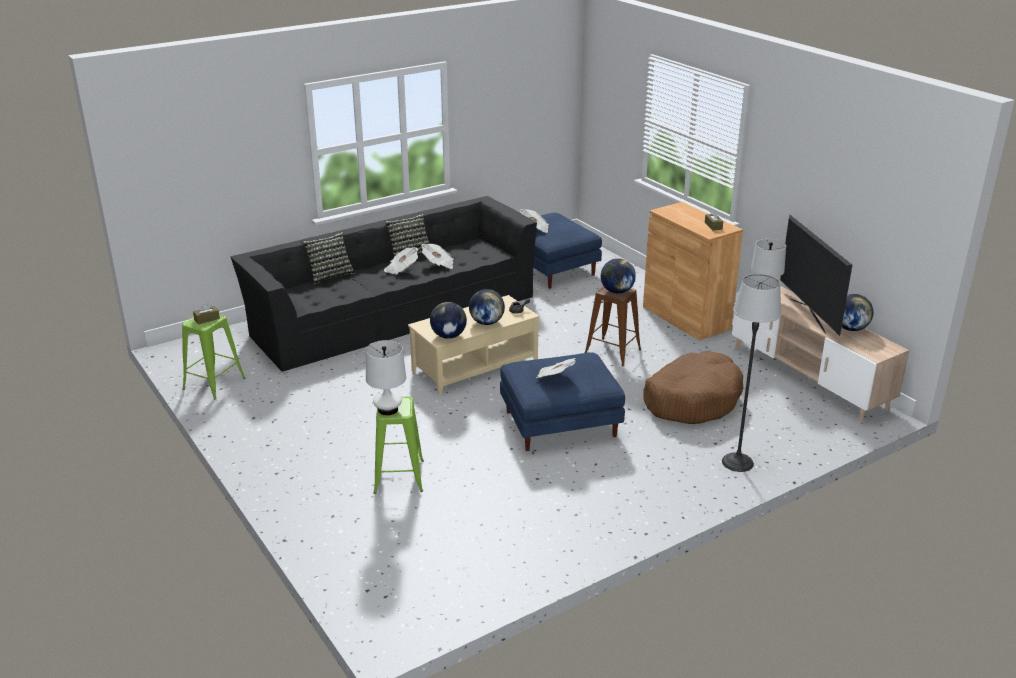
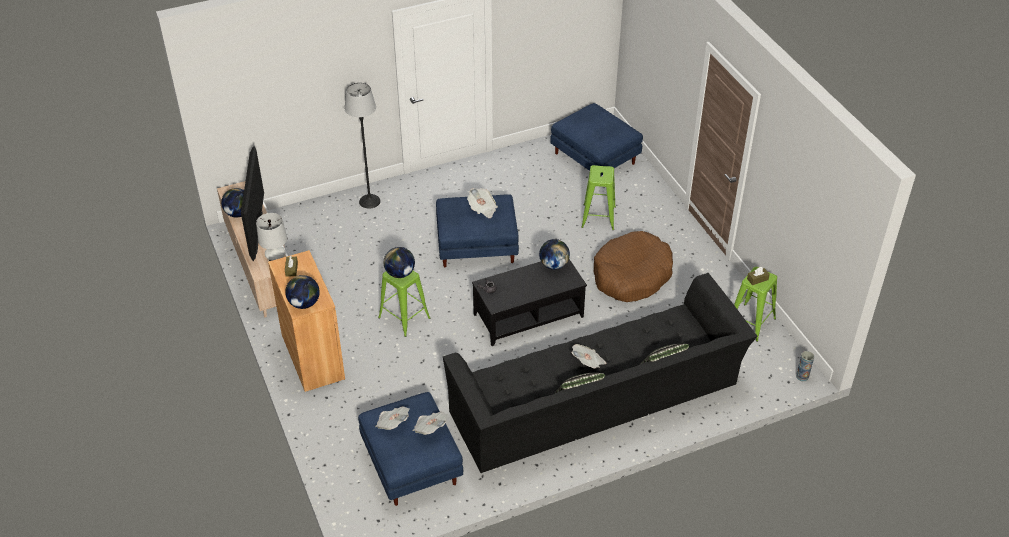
camera: 170 degrees left, 15 degrees up
(175, 347) = (802, 376): none -> vase
(388, 409) = (606, 172): white table lamp -> none
(408, 568) = (595, 159): none -> blue ottoman
(438, 264) = (550, 367): newspaper -> newspaper (392, 423)
(474, 366) = (528, 316): beige coffee table -> black coffee table
(486, 322) = (519, 278): globe -> globe (304, 303)
(612, 352) = (404, 318): brown stool -> green stool
(692, 400) = (367, 257): brown dog bed -> brown dog bed (631, 275)

